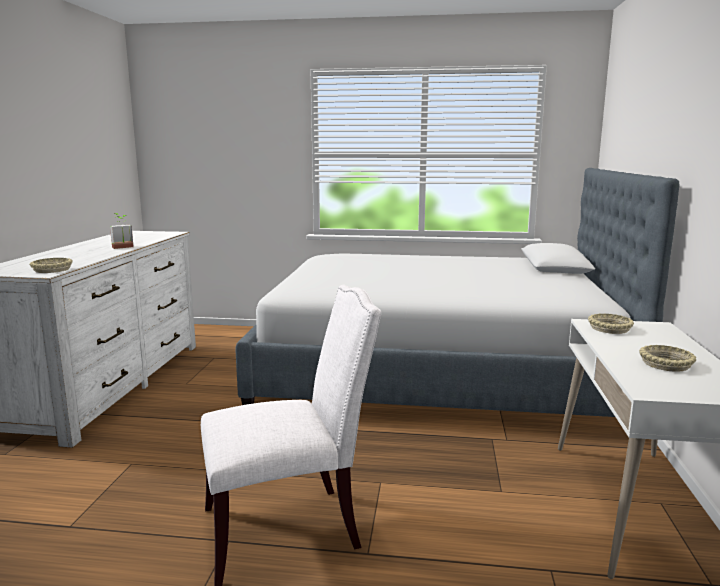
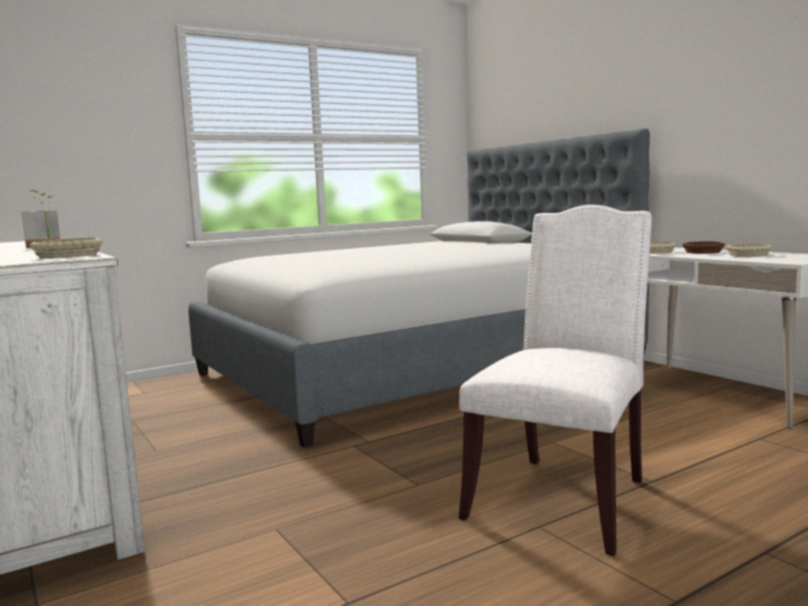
camera: 40 degrees left, 5 degrees down
(652, 342) = (702, 252): none -> brown bowl

